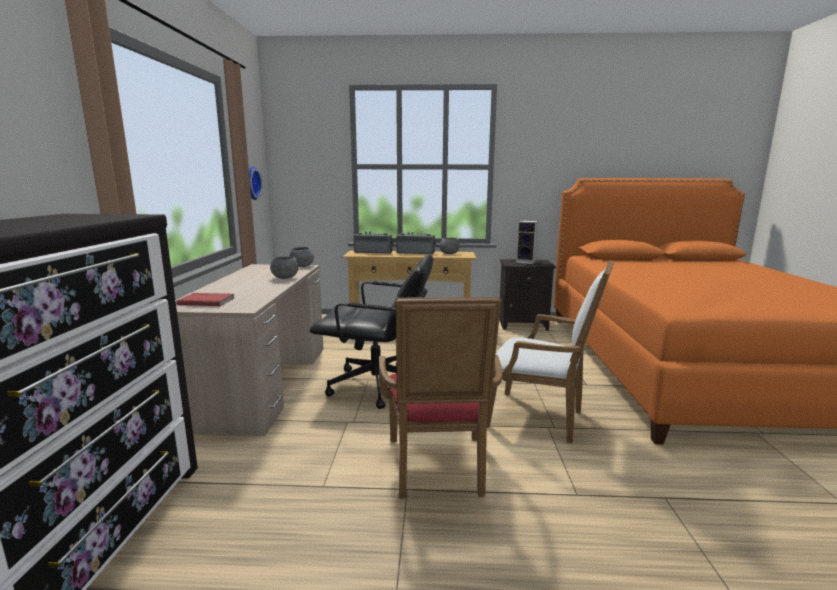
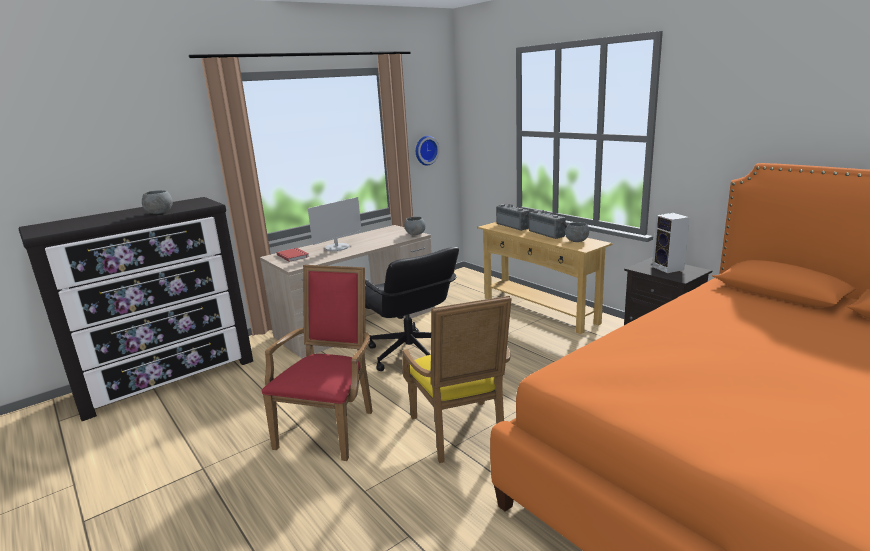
camera: 50 degrees right, 5 degrees up
(245, 286) = (337, 247): none -> monitor
(285, 278) = (375, 244): grey bowl -> grey bowl (159, 213)
(438, 470) = (331, 426): red armchair -> red armchair turned 150 degrees clockwise
(541, 418) = (461, 435): white armchair -> yellow armchair

